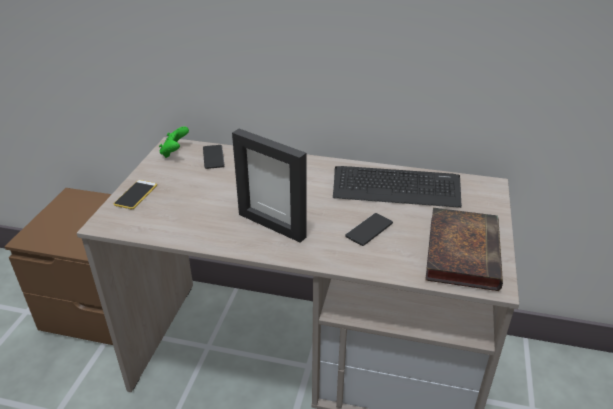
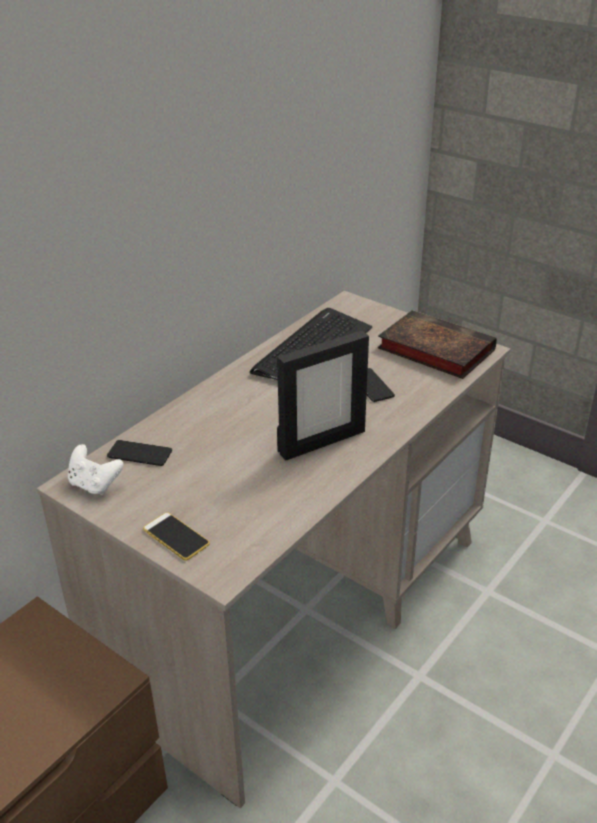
camera: 65 degrees left, 0 degrees up
(174, 152) = (95, 485): green game controller -> white game controller

